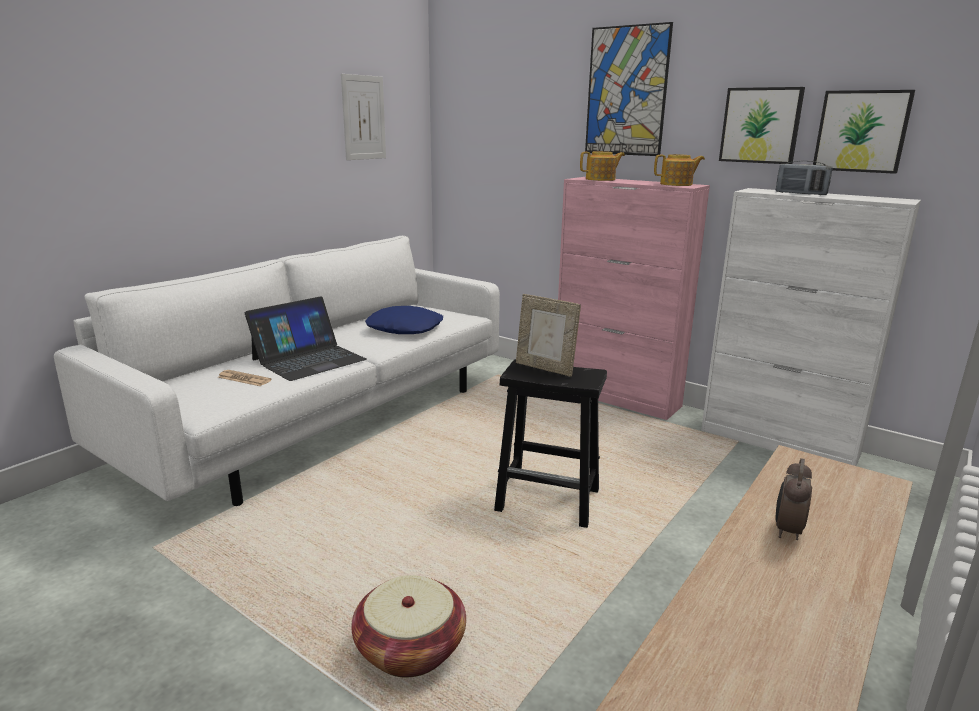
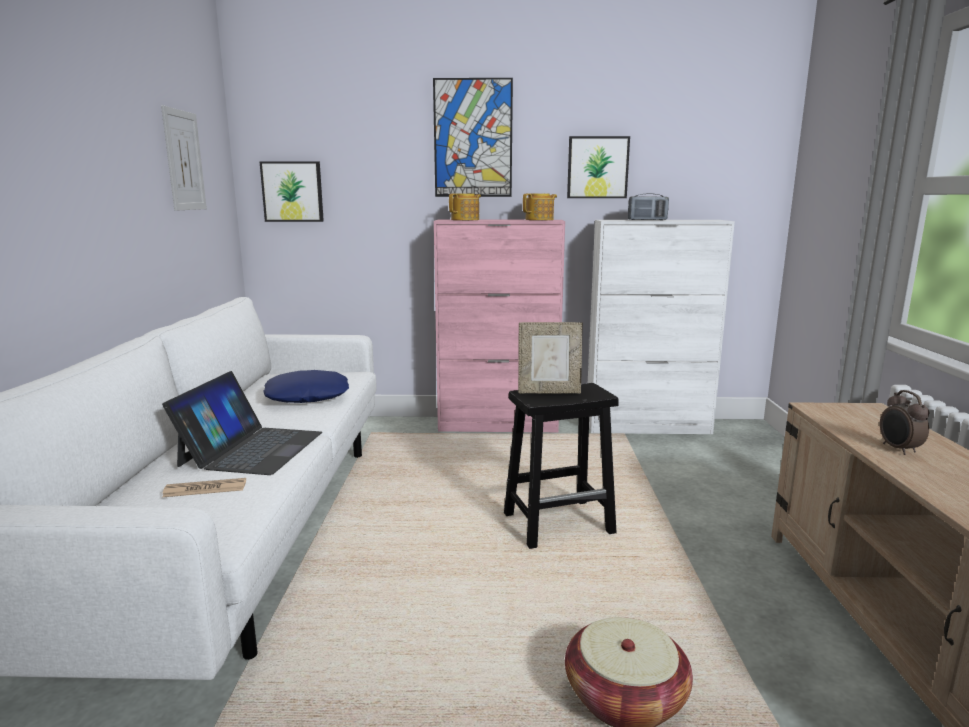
camera: 35 degrees left, 5 degrees down
(861, 131) = (673, 171): picture -> picture (293, 191)

